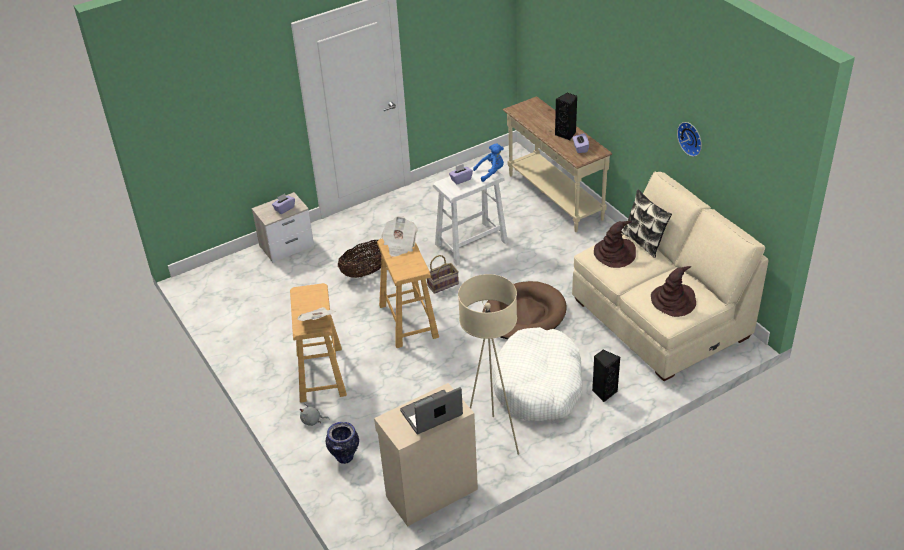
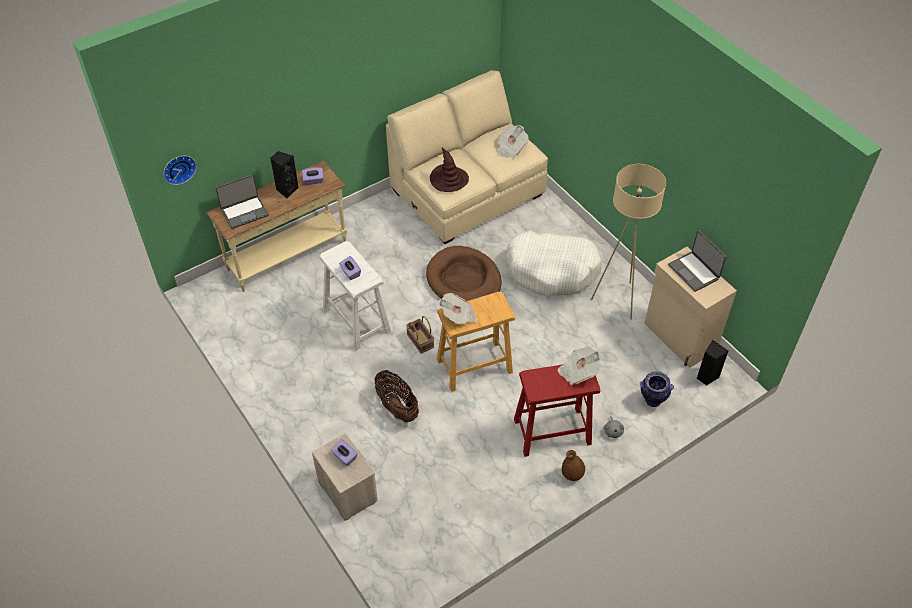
camera: 95 degrees left, 10 degrees up
(269, 386) = (572, 475): none -> brown vase
(321, 374) = (551, 431): beige stool -> red stool
(491, 172) = (340, 249): blue plush toy -> none
(535, 114) = (244, 212): none -> laptop
(604, 392) = (556, 230): black speaker -> black speaker (706, 376)
(644, 242) = (432, 161): pillow -> none
(673, 301) = (510, 148): brown hat -> newspaper
(691, 138) = (402, 65): wall clock -> wall clock (178, 168)

